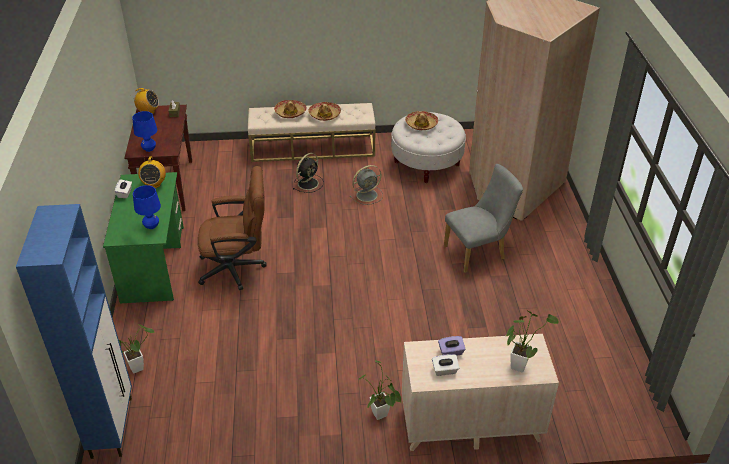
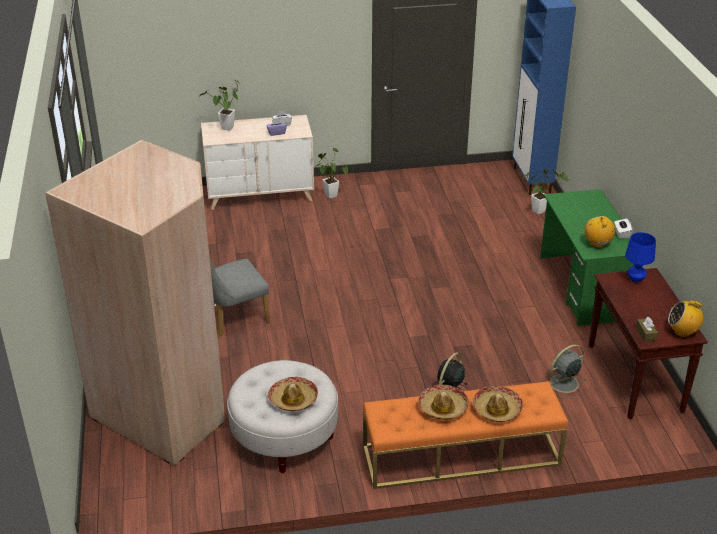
camera: 175 degrees right, 5 degrees down
(151, 226) = (568, 206): blue table lamp -> none
(238, 268) = (492, 288): brown office chair -> none
(313, 148) = (461, 455): beige bench -> orange bench
(367, 195) = (365, 381): grey fan -> grey fan (563, 384)

